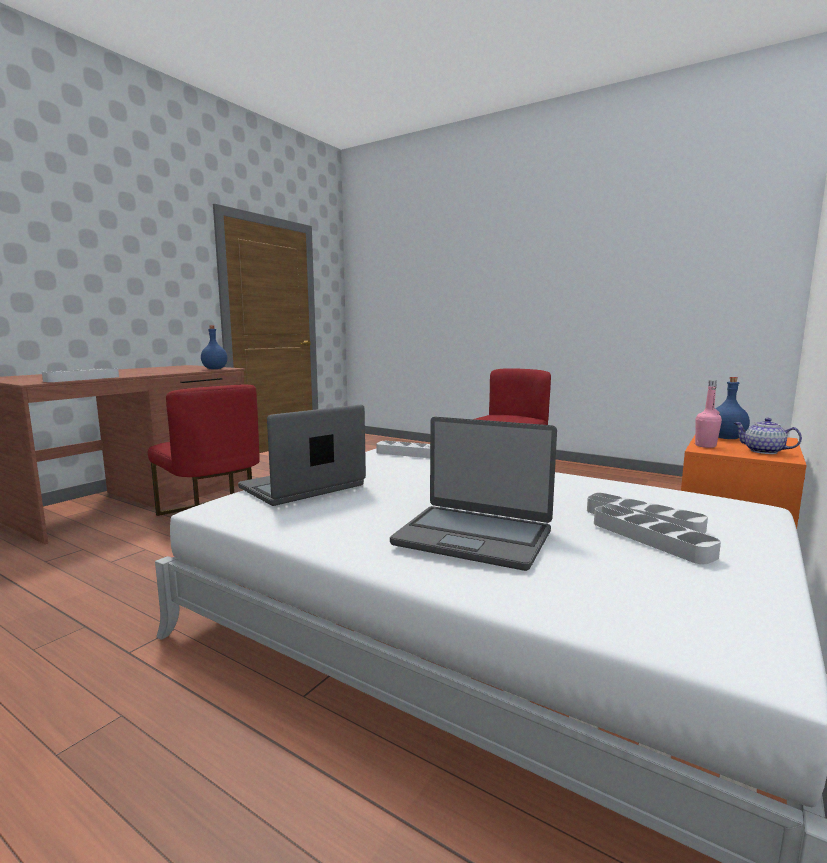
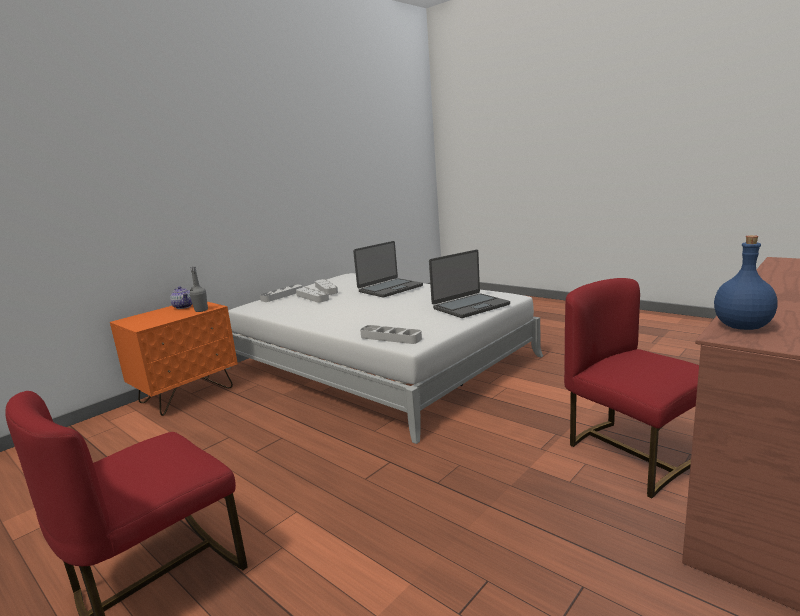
camera: 170 degrees left, 5 degrees up
(82, 379) = (772, 270): grey tray -> grey tray (282, 295)
(473, 537) = (390, 289): laptop -> laptop turned 105 degrees clockwise
(705, 446) = (201, 310): pink bottle -> grey bottle
(726, 438) = (159, 319): blue bottle -> none

